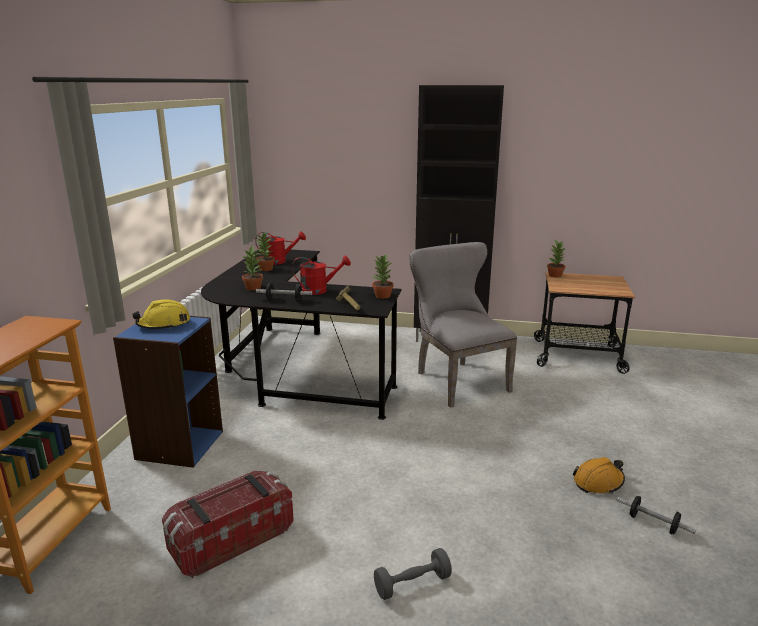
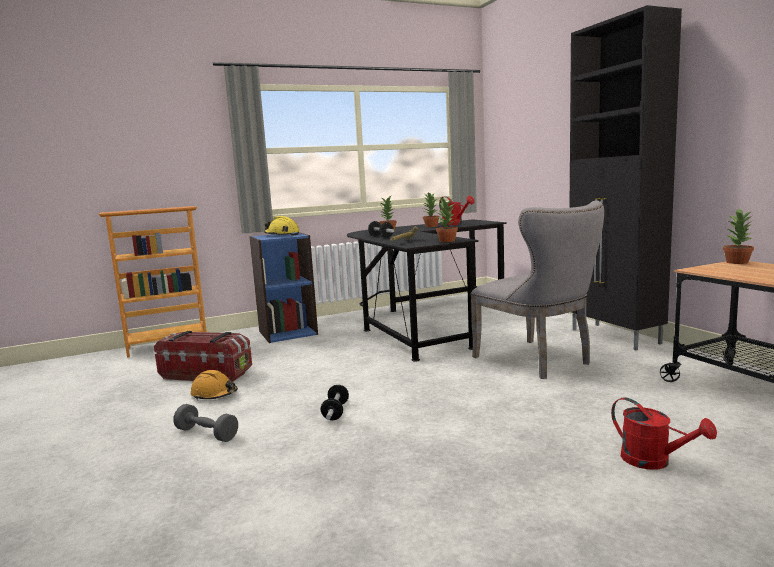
camera: 55 degrees right, 10 degrees down
(319, 290) = (418, 235): red watering can -> red watering can (654, 461)
(456, 380) = (538, 361): grey chair -> grey chair turned 120 degrees clockwise
(598, 482) = (468, 470): orange hard hat -> orange hard hat (214, 394)
(653, 523) = (430, 522): dumbbell -> dumbbell (335, 412)

